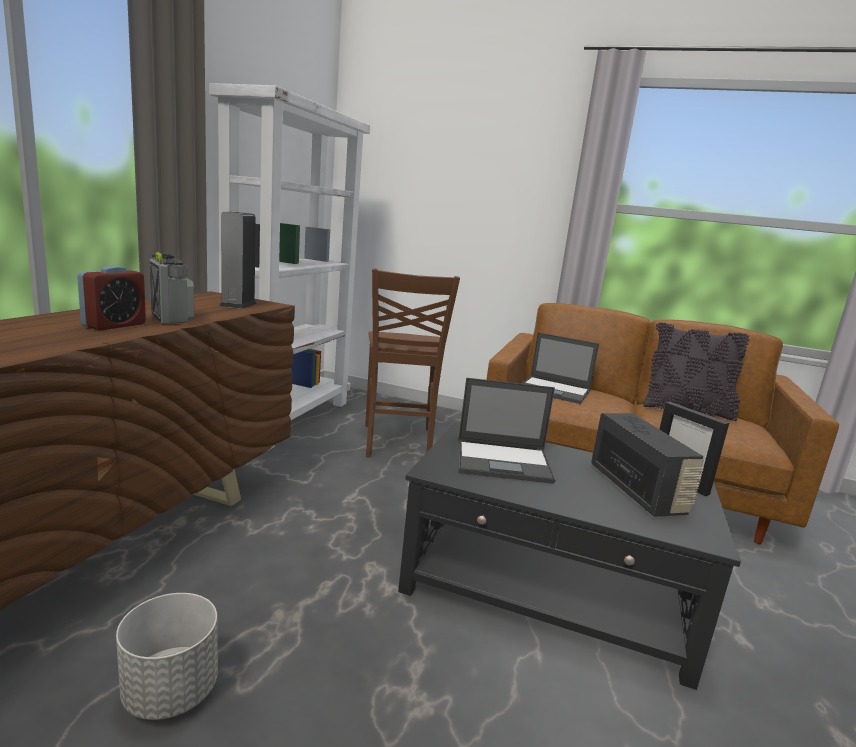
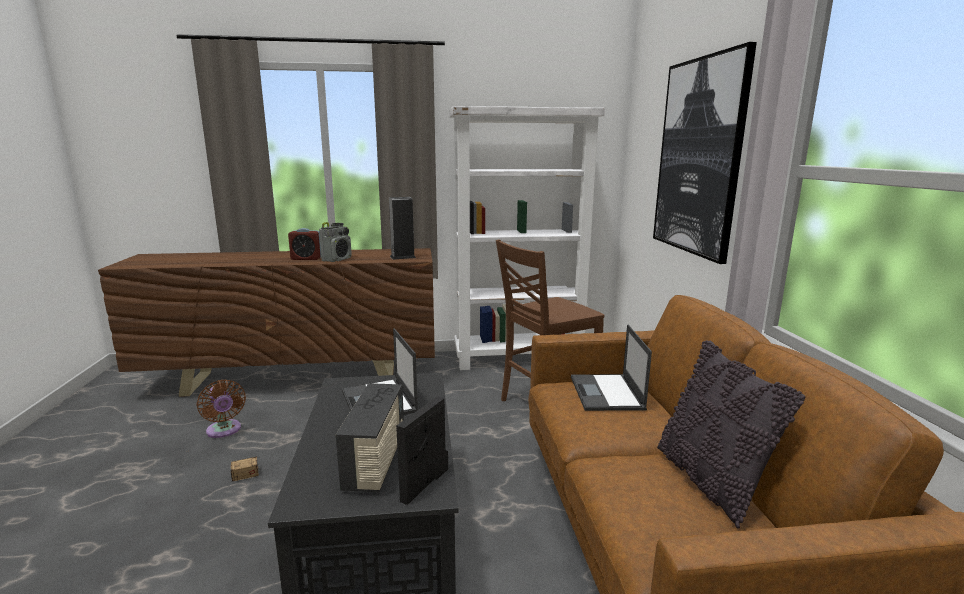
camera: 65 degrees right, 0 degrees up
(170, 691) = (224, 431): grey planter -> brown fan
(352, 705) = (227, 479): none -> storage box
(482, 189) = (698, 157): none -> picture
(636, 490) = (376, 462): radio -> radio turned 45 degrees counterclockwise

